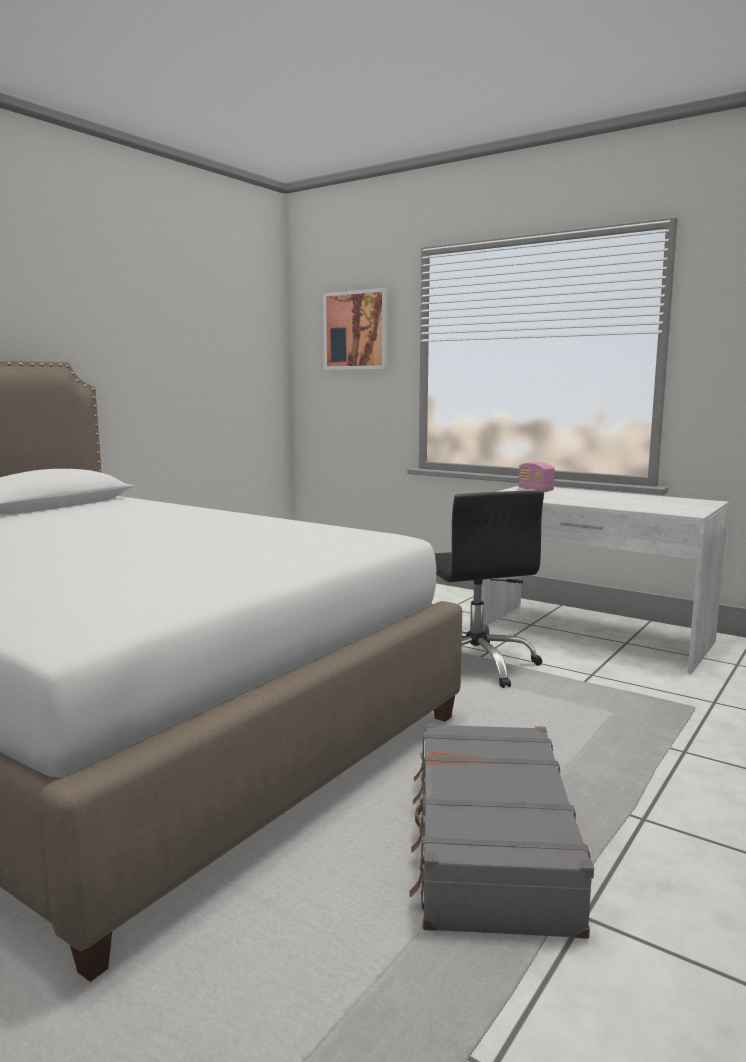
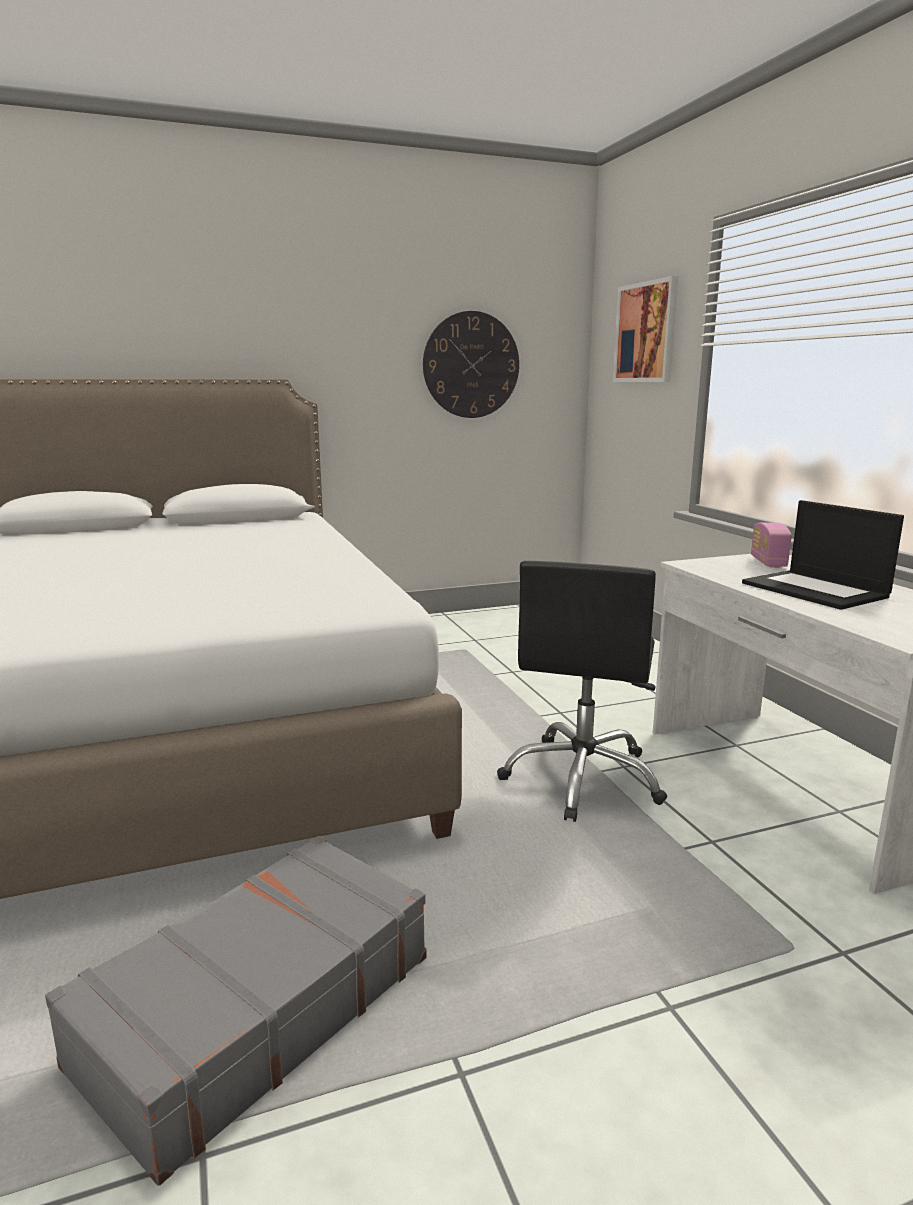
camera: 35 degrees right, 5 degrees up
(207, 353) = (471, 365): none -> wall clock
(596, 499) = (816, 590): none -> laptop

